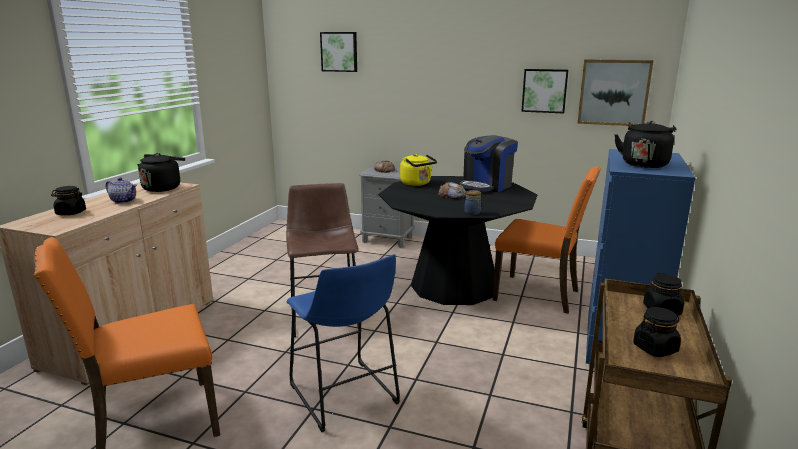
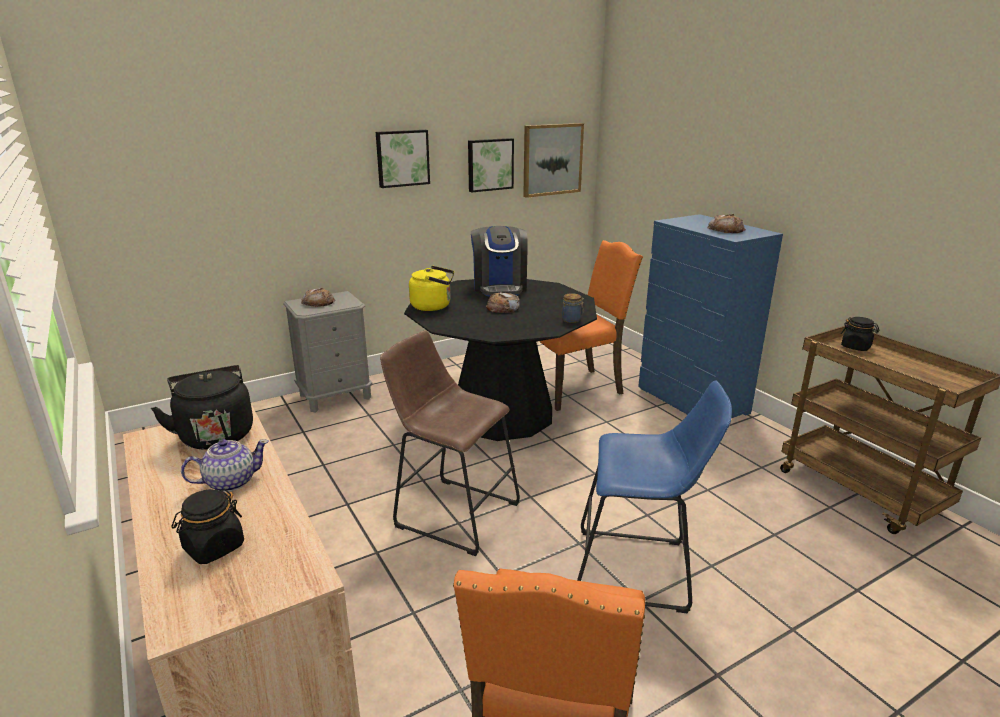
camera: 50 degrees left, 5 degrees up
(339, 52) = (200, 132): picture -> picture (402, 158)
(644, 164) = (726, 230): black kettle -> bread
(655, 348) = (916, 373): black jar -> none

